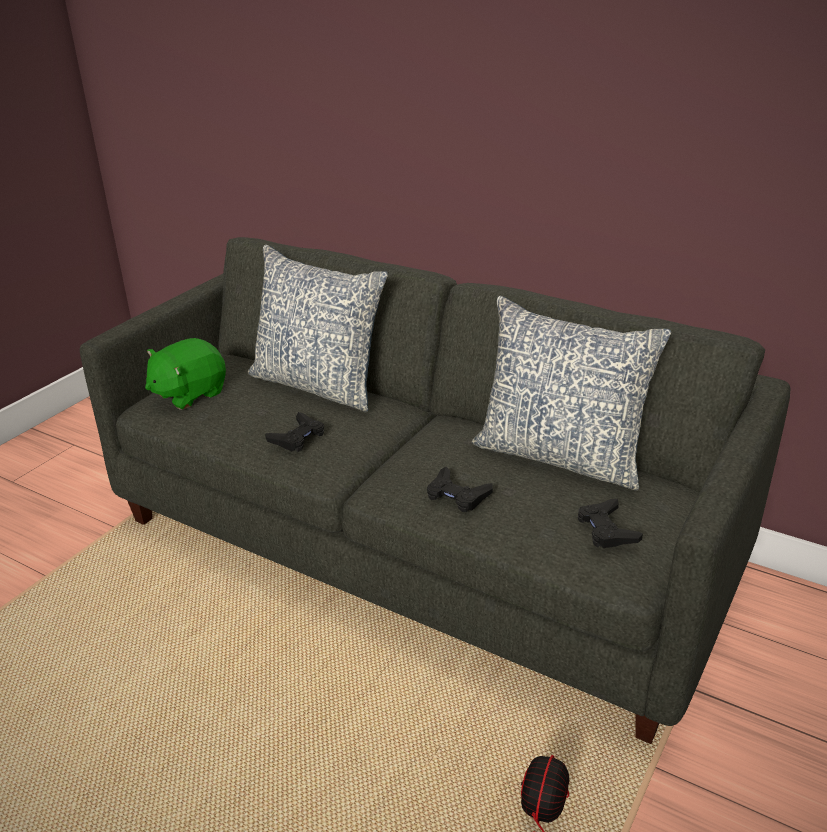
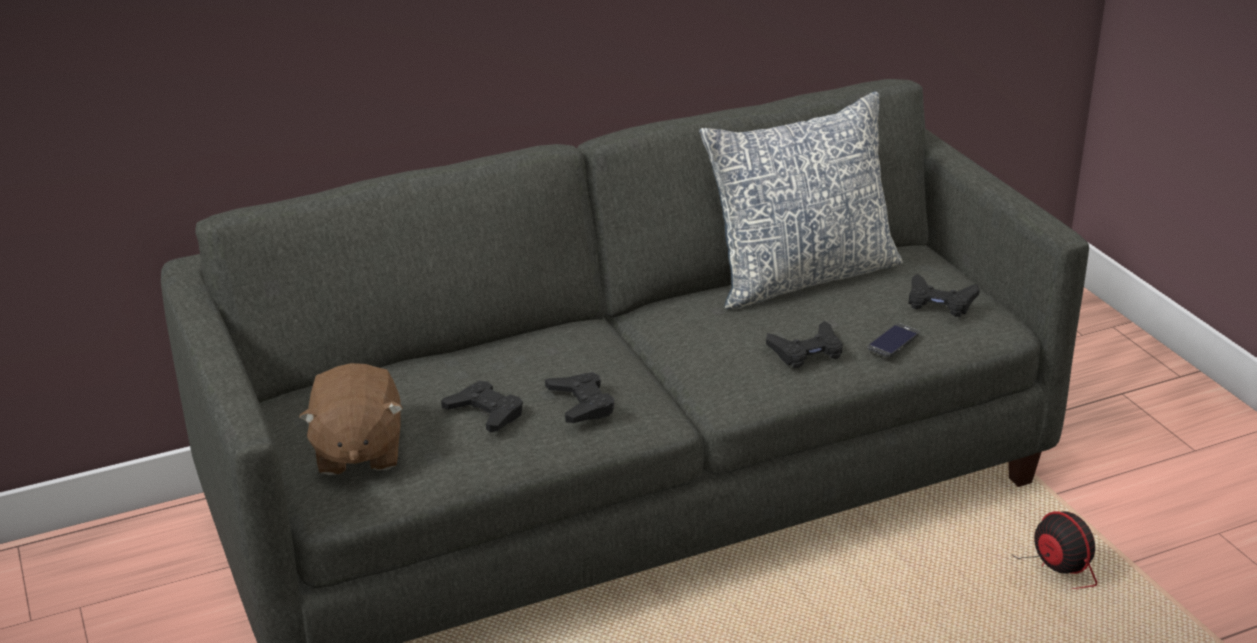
camera: 55 degrees left, 0 degrees up
(189, 394) = (357, 451): green plush toy -> brown plush toy
(257, 412) = (485, 413): none -> black game controller
(318, 385) = (473, 355): pillow -> none
(519, 528) = (893, 341): none -> phone

